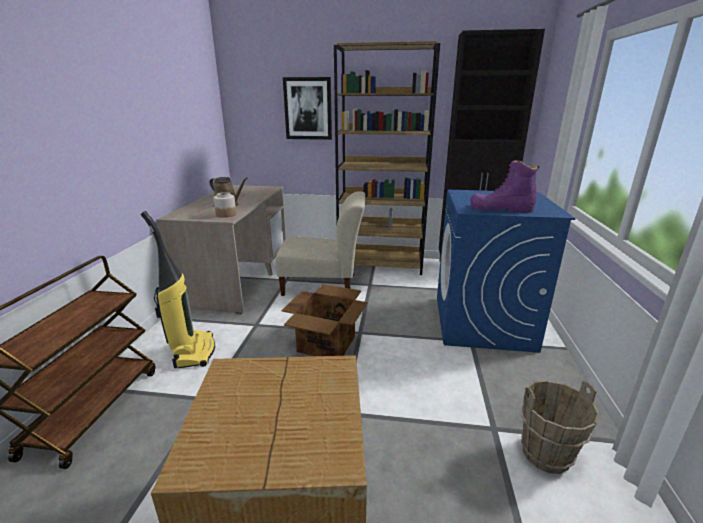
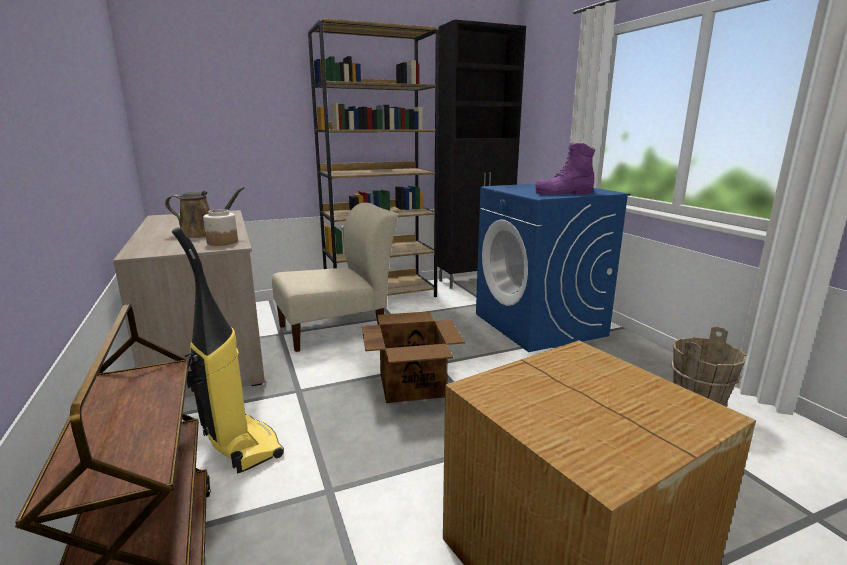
camera: 30 degrees left, 5 degrees down
(308, 109) = (265, 104): picture -> none

